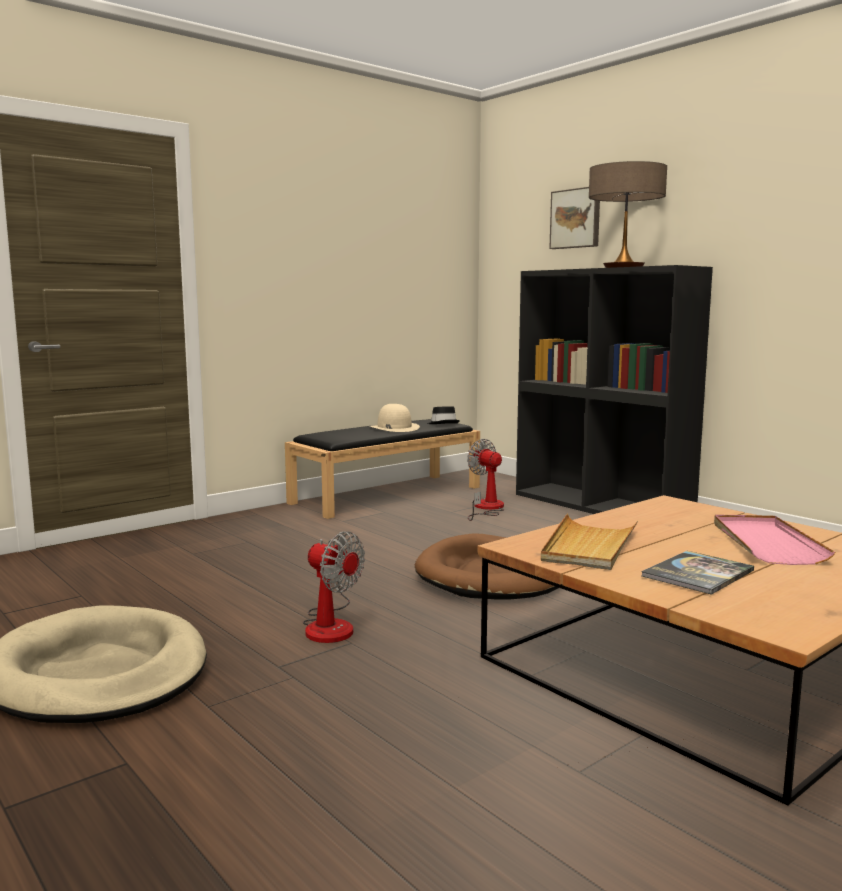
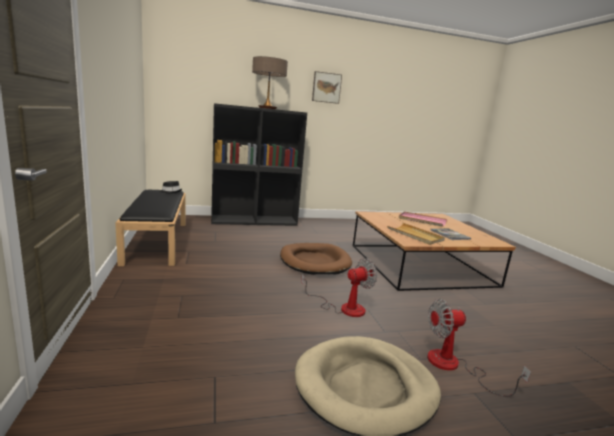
camera: 65 degrees left, 5 degrees up
(394, 428) = (160, 199): beige hat -> none
(486, 508) = (222, 234): fan -> fan (454, 366)
(576, 218) = (223, 76): picture -> picture (326, 87)

